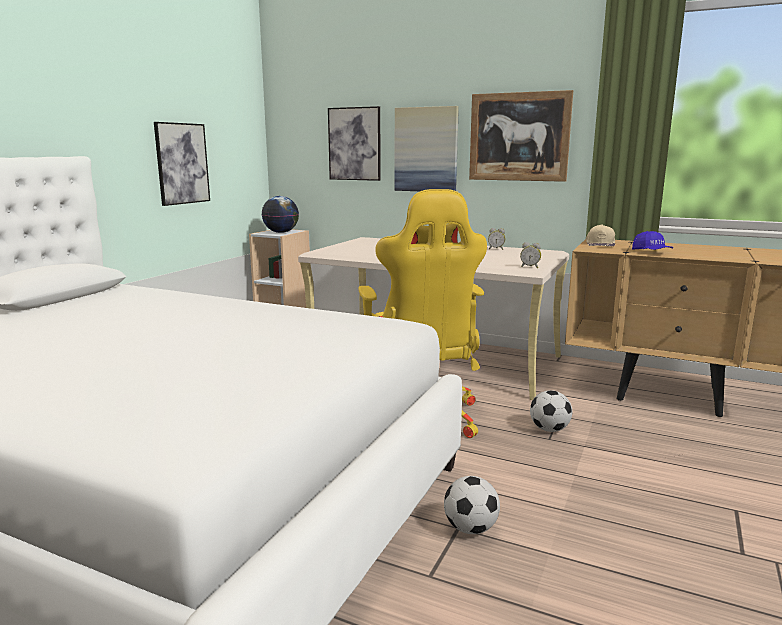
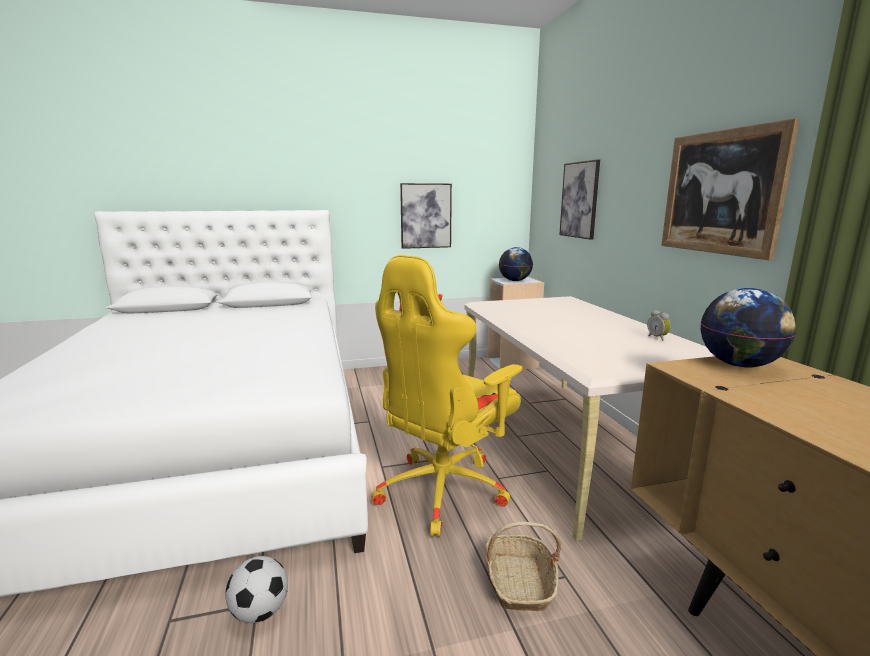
camera: 50 degrees right, 0 degrees up
(426, 149) = (630, 207): picture -> none
(530, 267) = (606, 370): alarm clock -> none
(549, 429) = (519, 582): football -> basket
(600, 244) = (739, 365): beige cap -> globe
(651, 252) = (767, 401): blue cap -> none

